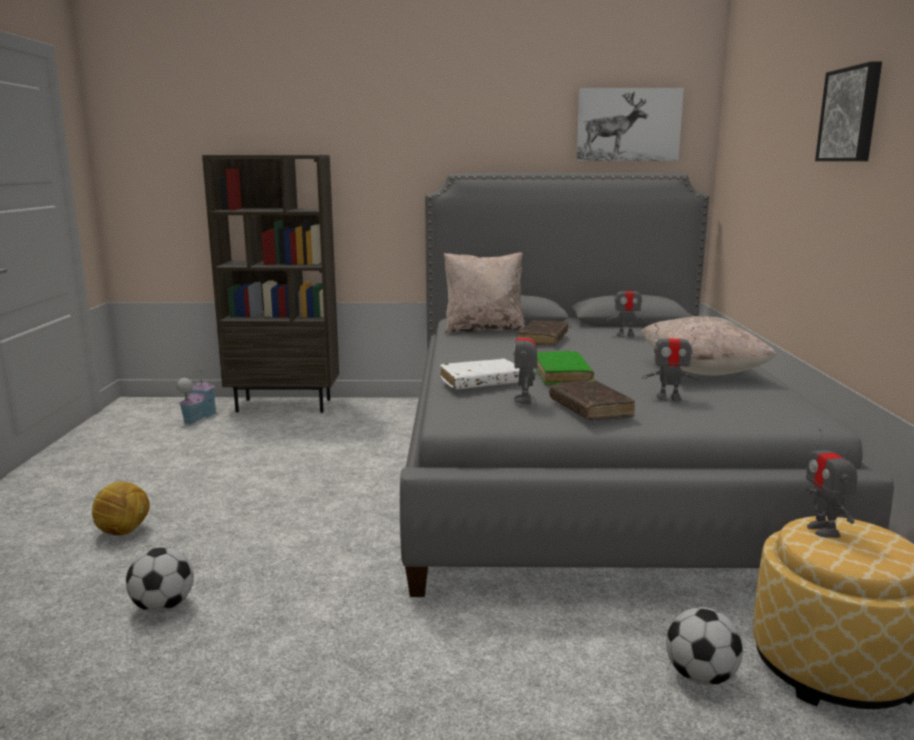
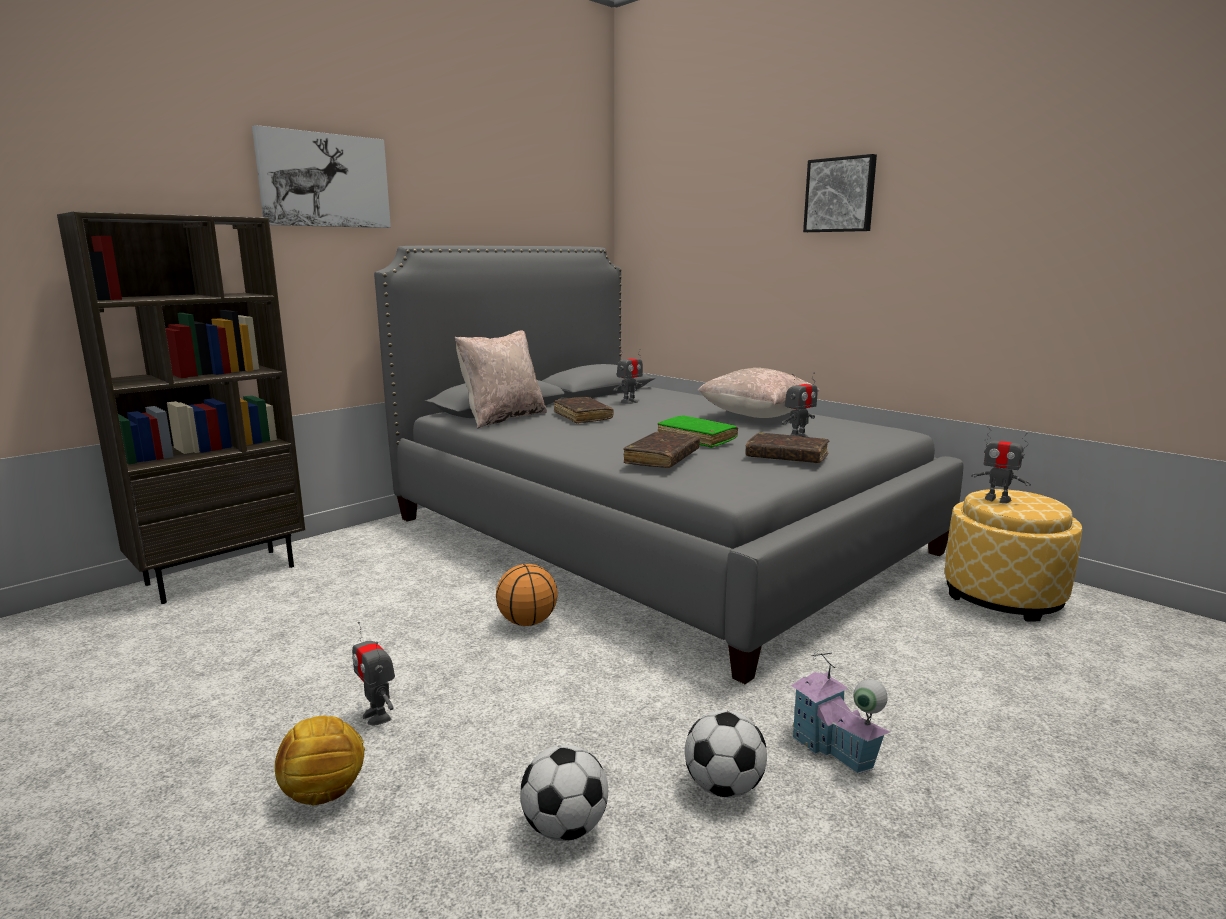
camera: 45 degrees left, 0 degrees up
(198, 417) = (111, 628): toy house -> toy house (832, 749)
(370, 494) = (528, 622): none -> basketball
(480, 382) = (662, 458): white book -> brown book
(524, 400) = (734, 462): toy robot -> toy robot (377, 716)
(628, 125) = (550, 198): picture -> picture (324, 180)
(700, 676) = (978, 635): football -> football (723, 787)

